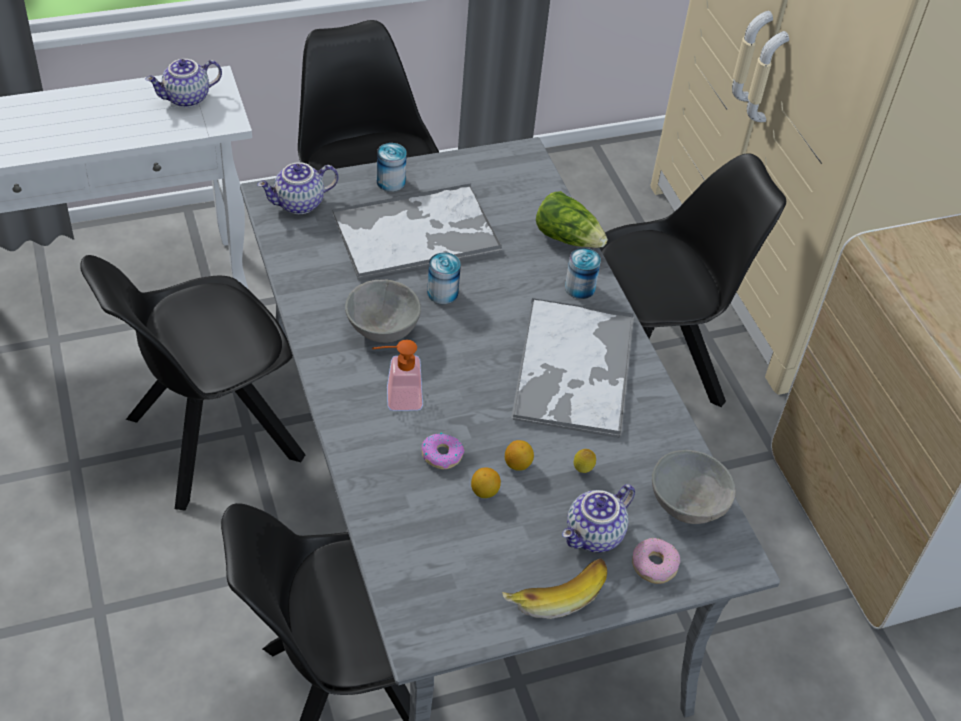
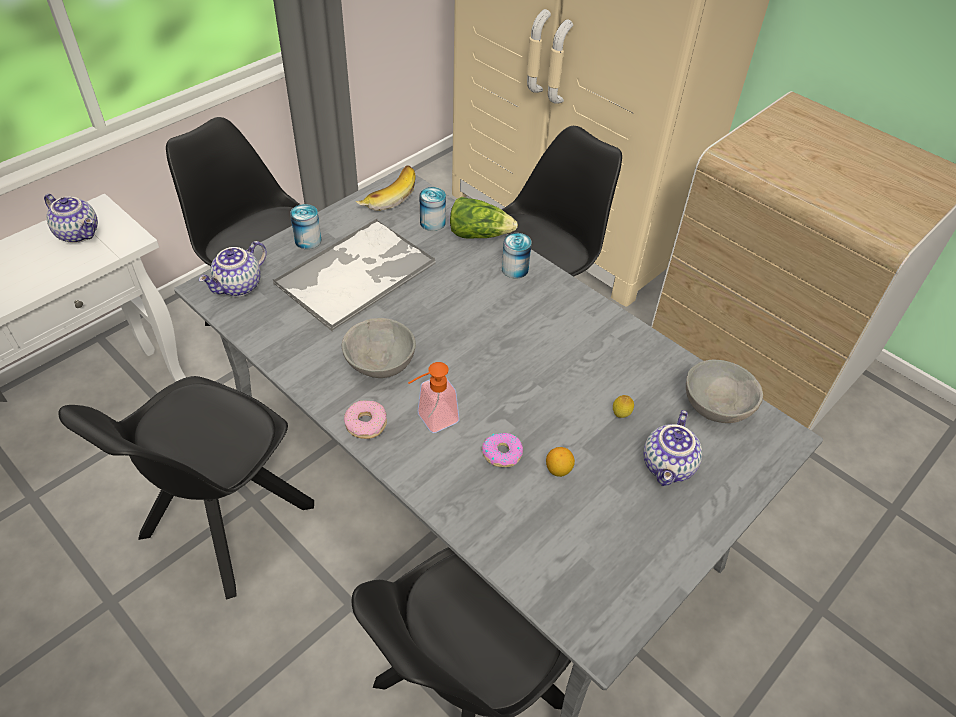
camera: 25 degrees left, 0 degrees up
(186, 99) = (79, 233): teapot -> teapot turned 90 degrees counterclockwise
(442, 293) = (410, 314): can -> can (432, 222)
(518, 464) = (568, 433): lemon -> none
(555, 591) = (674, 531): banana -> banana (387, 196)
(574, 369) = (556, 335): tray -> none
(654, 565) = (729, 469): donut -> donut (366, 423)

